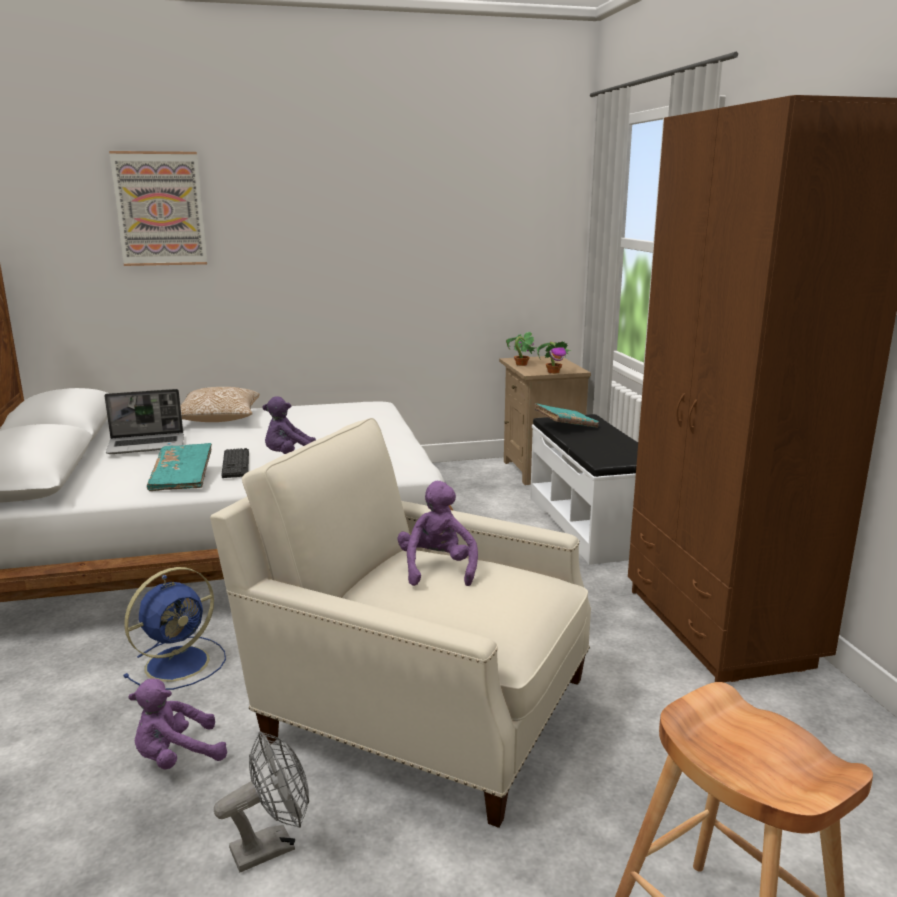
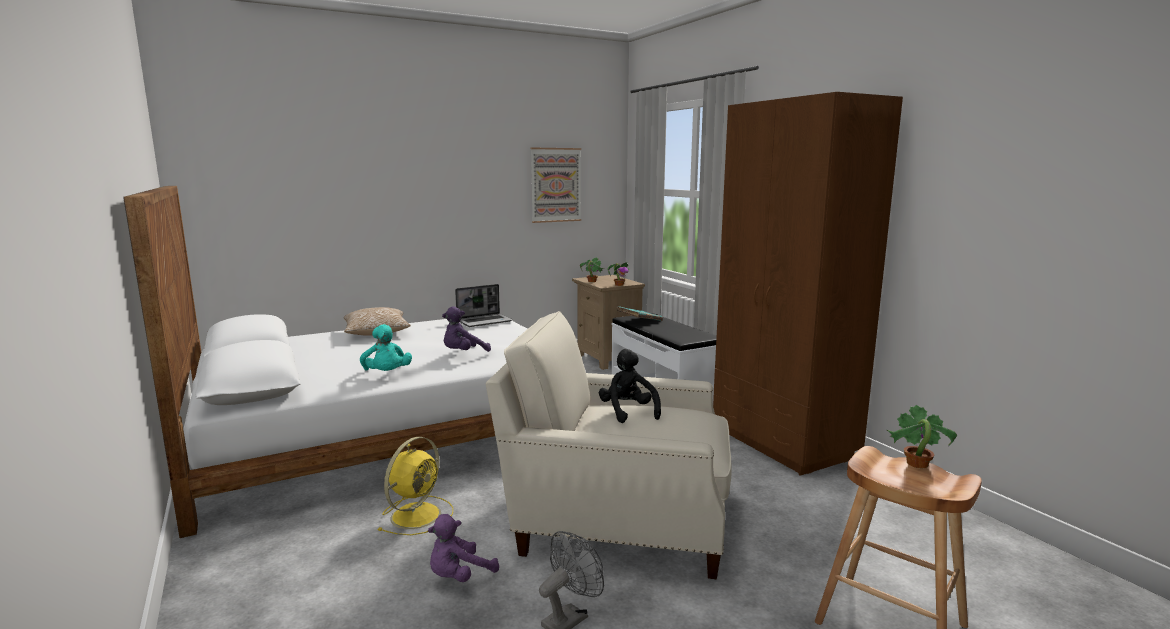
camera: 15 degrees left, 5 degrees down
(147, 445) = (334, 354): laptop -> laptop (485, 321)
(160, 209) = (315, 169): picture -> picture (555, 185)
(180, 662) = (417, 514): blue fan -> yellow fan
(182, 479) = (387, 374): turquoise book -> turquoise plush toy
(235, 464) = (421, 361): keyboard -> none
(437, 568) = (628, 412): purple plush toy -> black plush toy
(778, 729) = (916, 464): none -> potted plant

